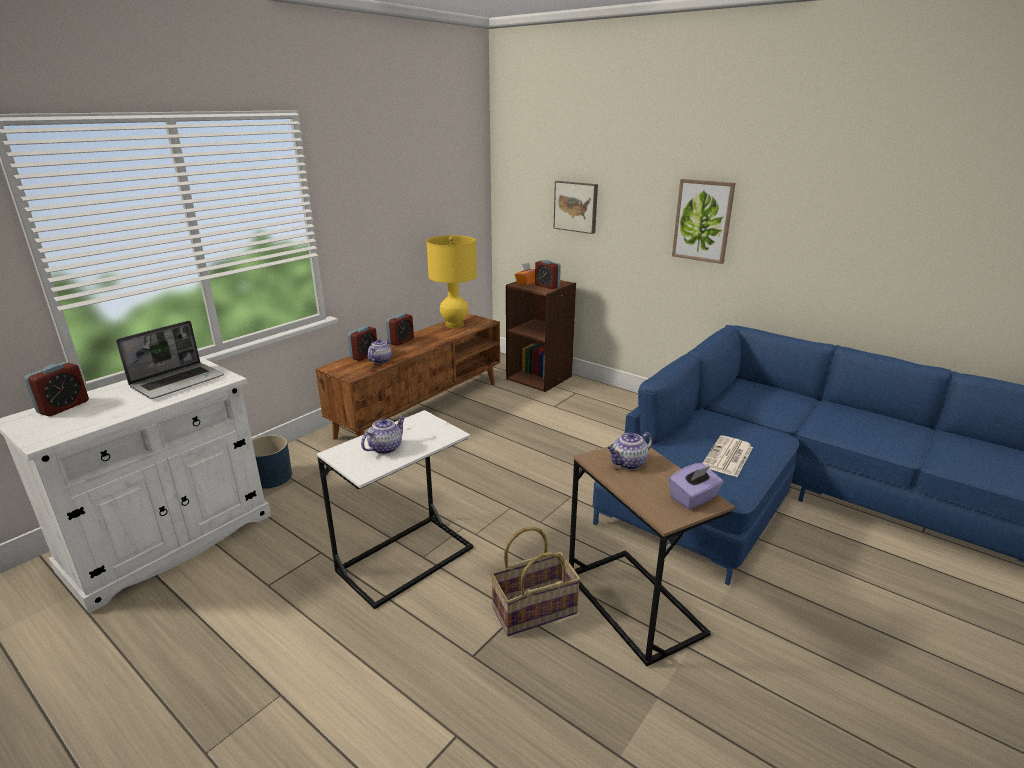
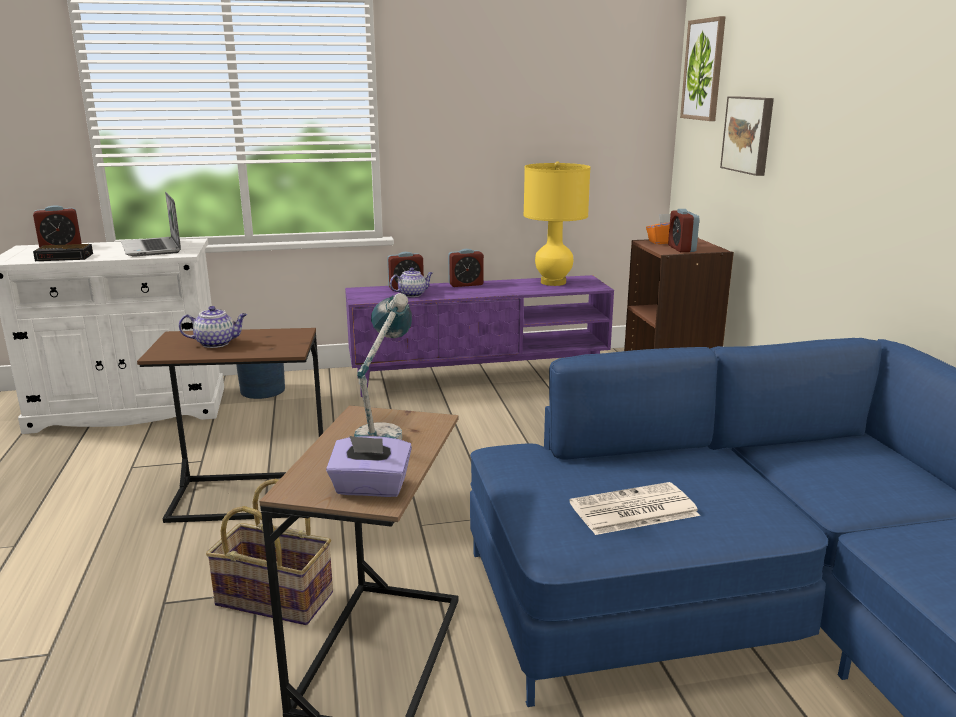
camera: 40 degrees right, 5 degrees down
(107, 416) = (66, 257): none -> alarm clock
(178, 382) = (152, 248): laptop -> laptop turned 75 degrees clockwise
(406, 559) = (249, 497): white side table -> brown side table
(421, 408) = (479, 377): brown tv stand -> purple tv stand
(628, 463) = (385, 431): teapot -> table lamp
(703, 221) = (888, 152): picture -> picture (704, 70)

